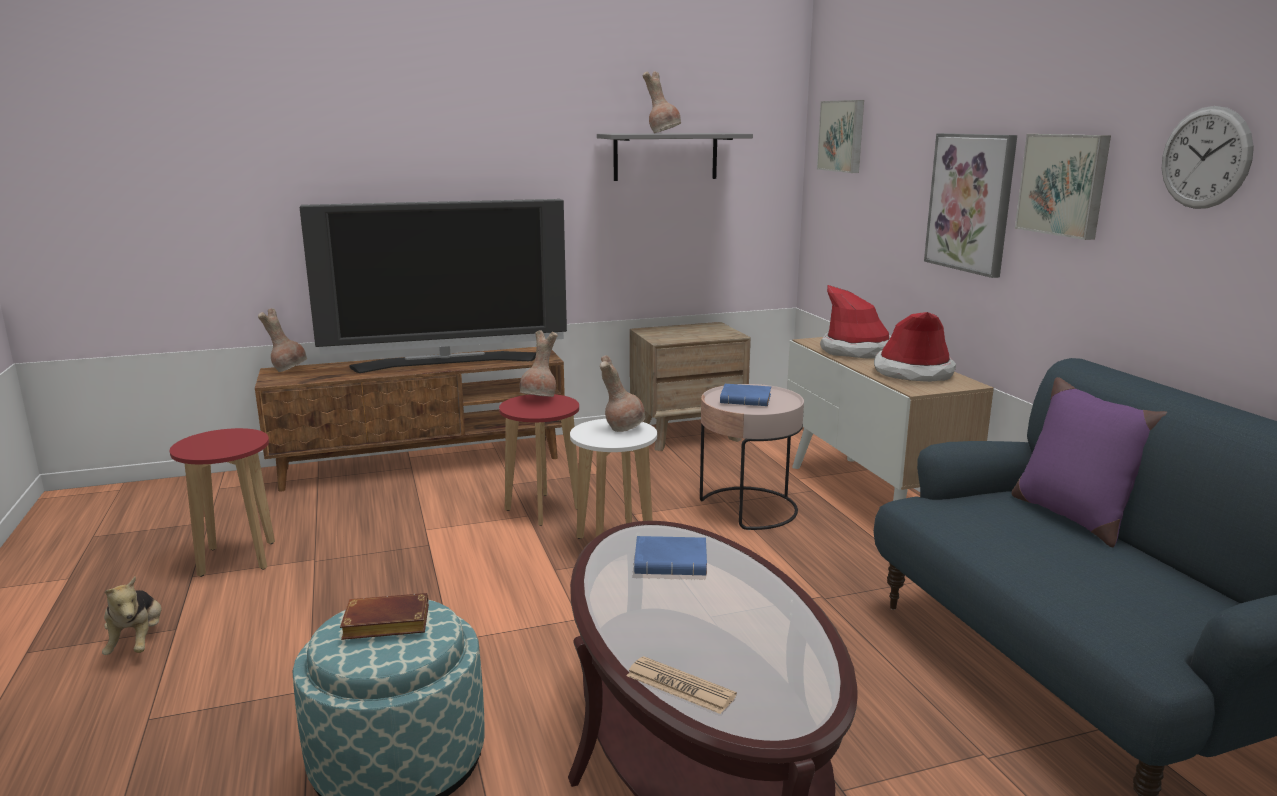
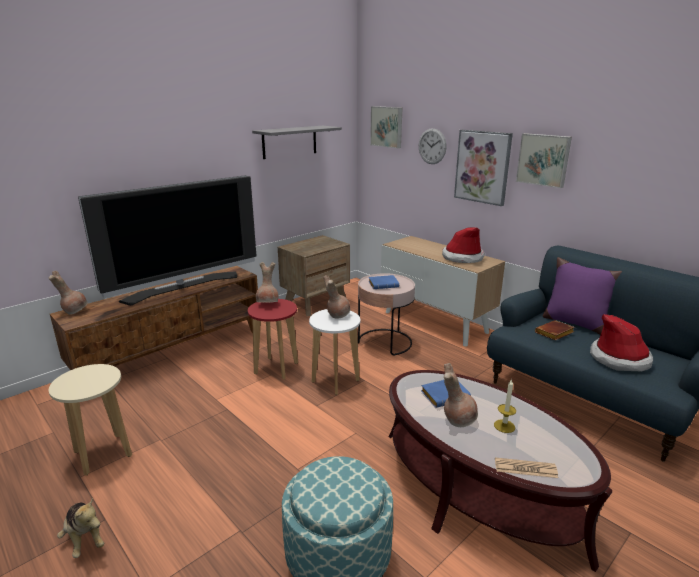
camera: 25 degrees left, 5 degrees up
(237, 558) = (103, 454): red stool -> beige stool
(384, 625) = (334, 482): brown book -> brown book (554, 334)
(663, 133) = (294, 129): brown vase -> brown vase (458, 420)
(719, 624) = (504, 426): none -> candle
(857, 350) = (422, 247): hat -> hat (620, 359)
(1205, 158) = (627, 150): wall clock -> wall clock (432, 146)

